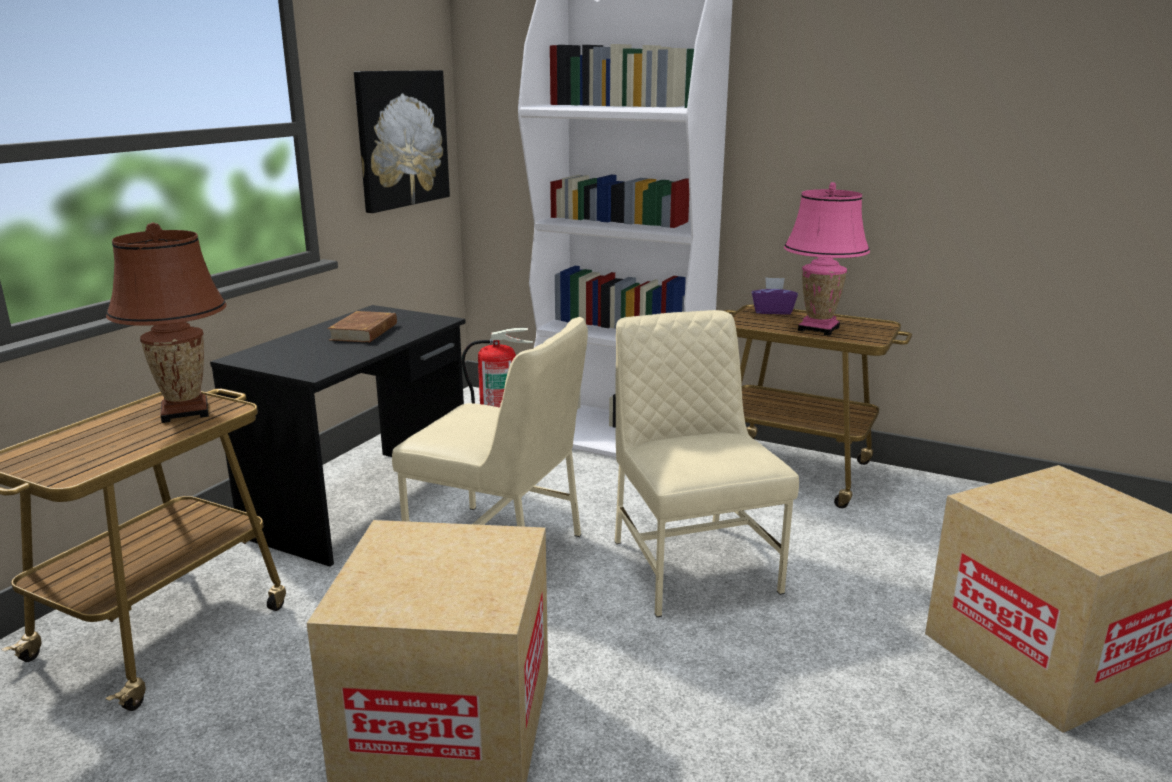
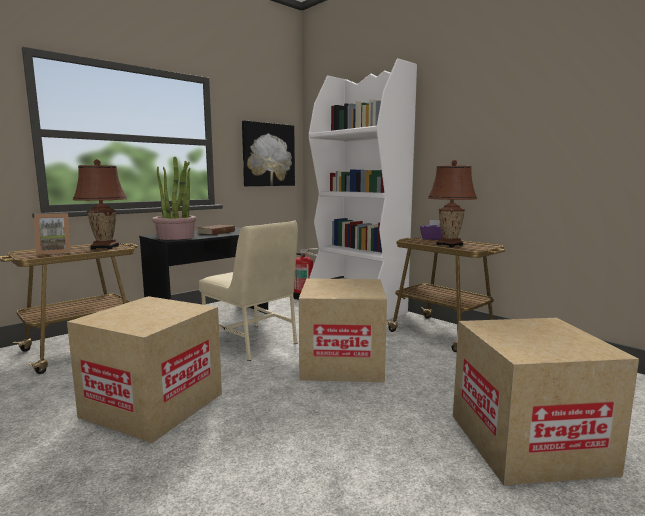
camera: 20 degrees right, 10 degrees down
(105, 449) = (55, 253): none -> picture frame
(307, 360) = (176, 237): none -> potted plant
(691, 565) = (342, 363): beige chair -> cardboard box
(818, 329) = (449, 245): pink table lamp -> brown table lamp

